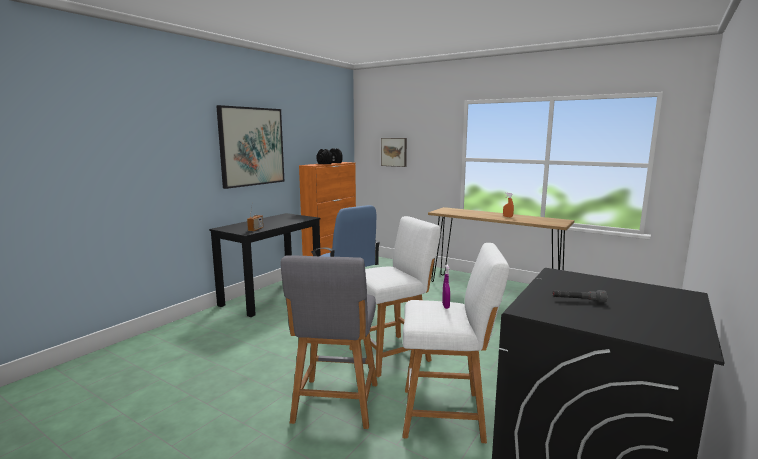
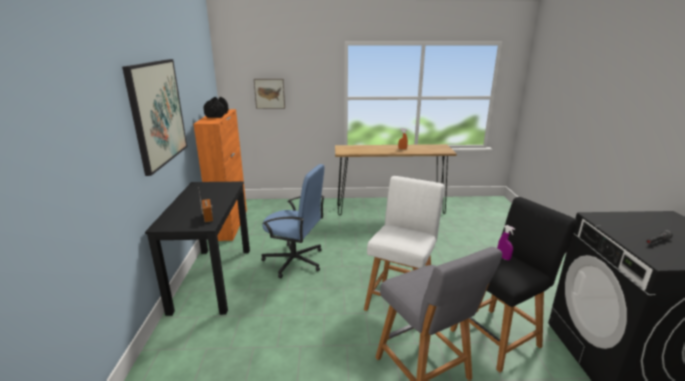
camera: 35 degrees left, 10 degrees up
(447, 414) = (498, 336): white stool -> black stool

